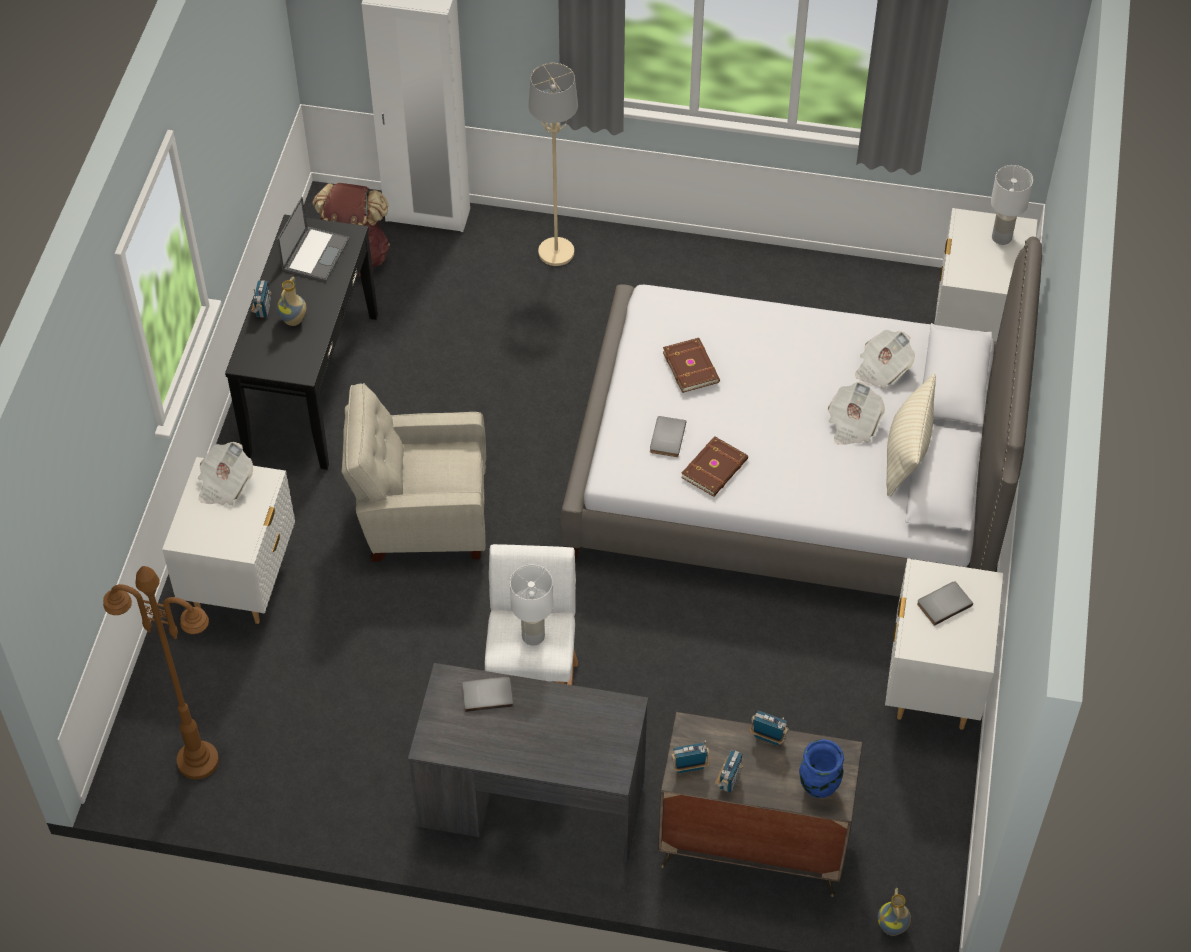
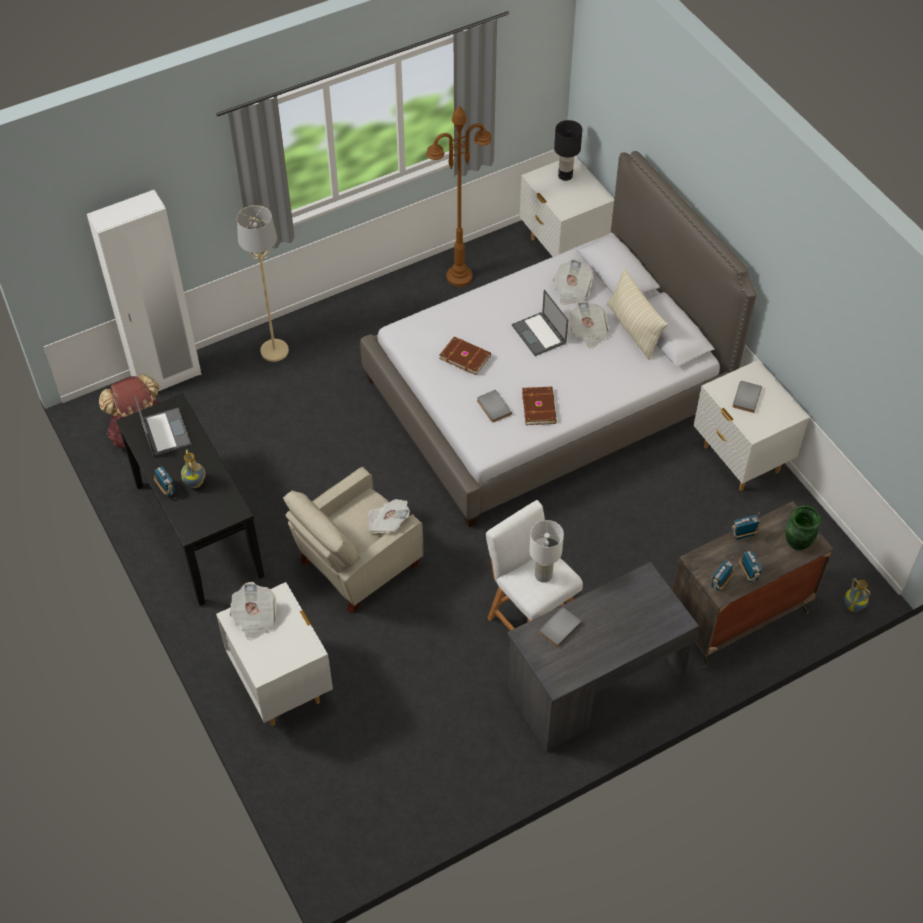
camera: 40 degrees left, 0 degrees up
(197, 761) = (369, 817): brown floor lamp -> brown floor lamp (459, 277)
(455, 486) = (387, 523): none -> newspaper
(796, 393) = (539, 334): none -> laptop
(818, 787) = (797, 543): blue vase -> green vase
(1002, 237) = (565, 176): white table lamp -> black table lamp

